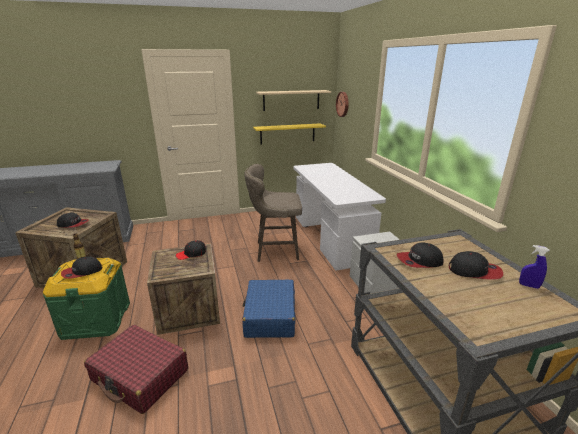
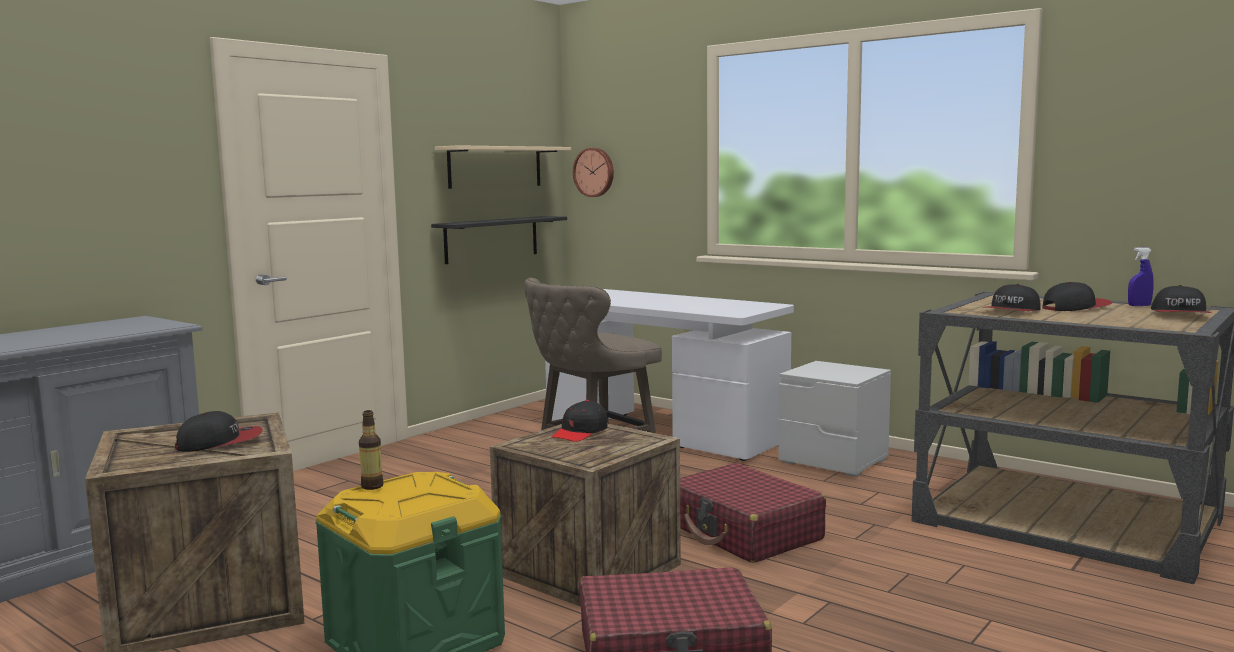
camera: 35 degrees left, 15 degrees down
(82, 272) = (417, 494): cap -> cap (1180, 314)
(270, 316) = (744, 532): blue suitcase -> red suitcase
(287, 133) = (491, 239): yellow shelf -> black shelf

